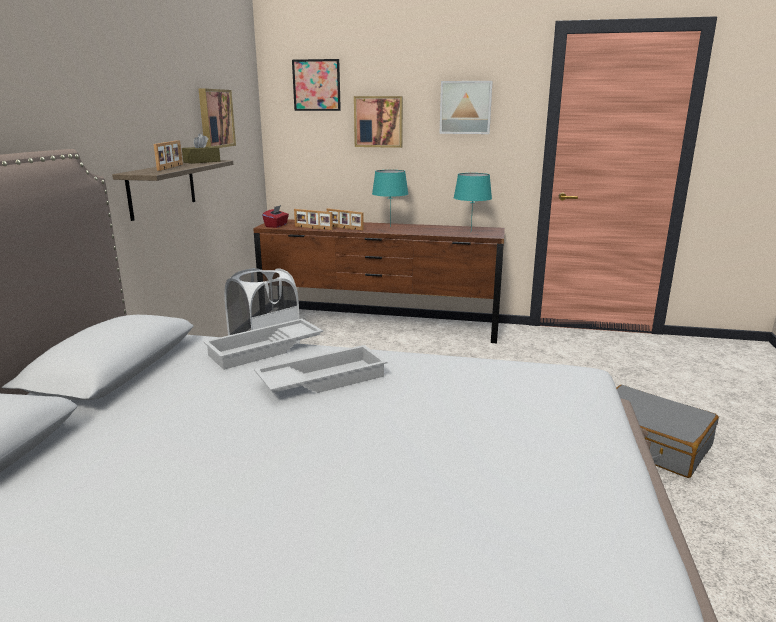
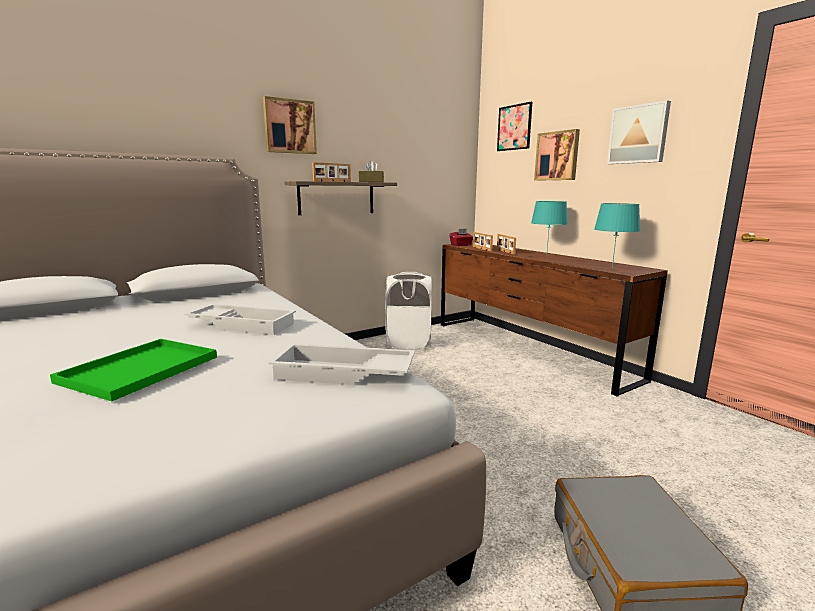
camera: 45 degrees right, 5 degrees down
(215, 118) = (410, 154): picture -> picture (289, 126)
(265, 350) = (270, 304): white tray -> white tray (343, 374)
(396, 451) = (141, 368): none -> green tray

